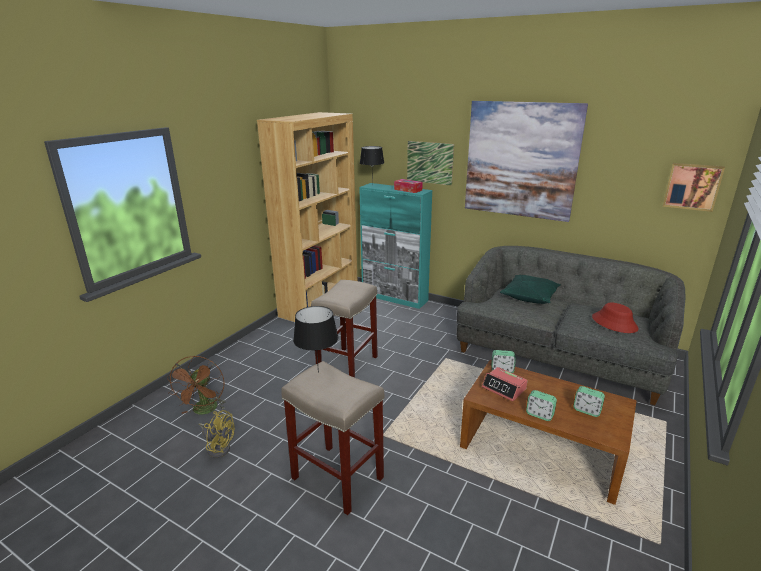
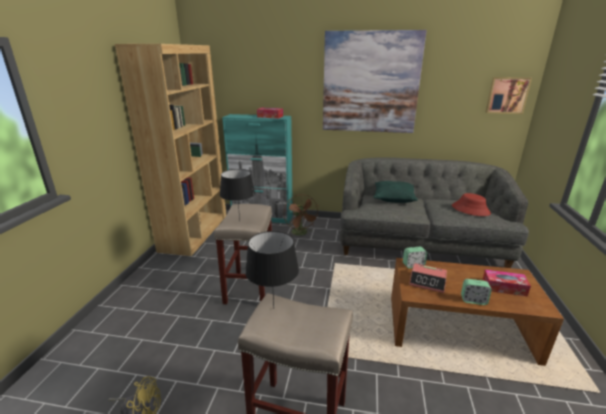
camera: 20 degrees left, 0 degrees up
(204, 411) = (107, 378): brown fan -> brown fan (301, 233)
(372, 185) = (233, 115): black table lamp -> black table lamp (239, 221)
(429, 162) = (287, 91): picture -> none
(586, 410) = (504, 287): alarm clock -> tissue box

